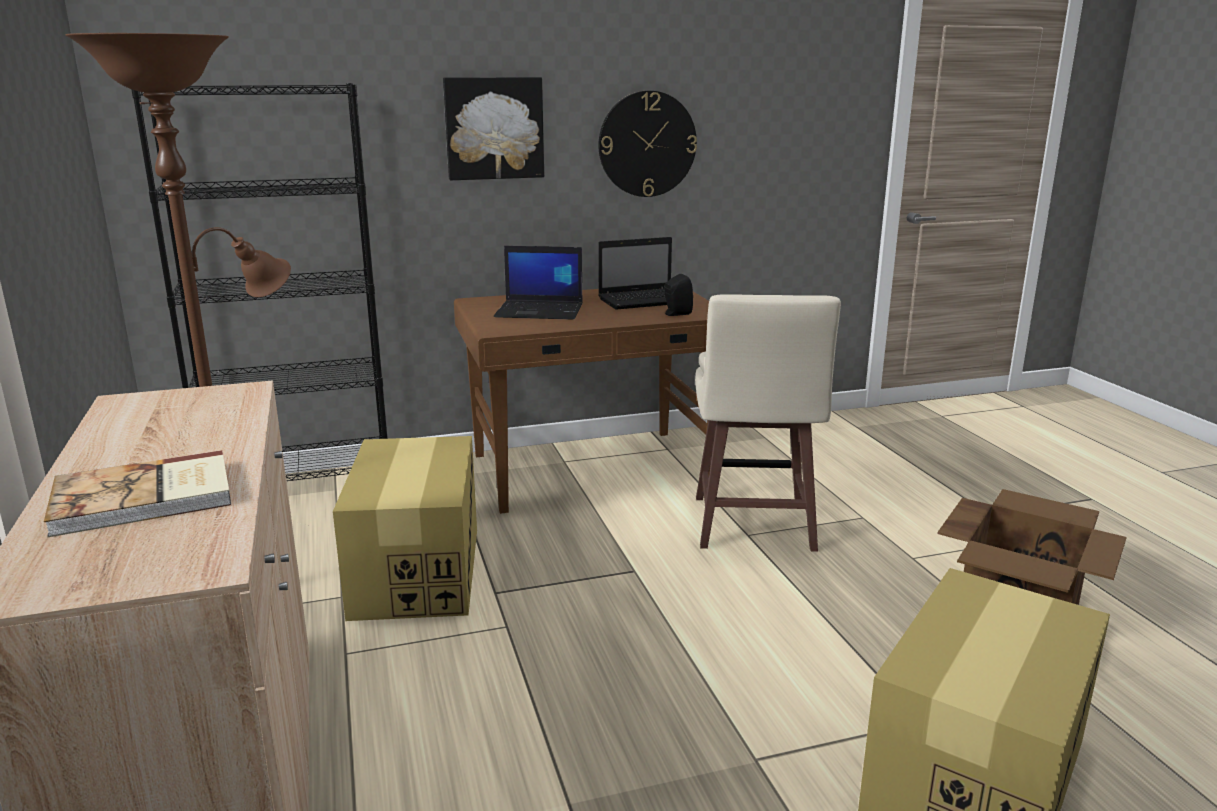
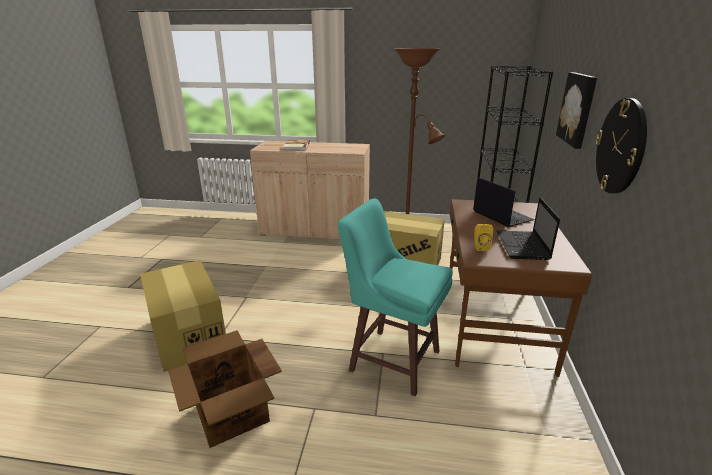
camera: 115 degrees right, 5 degrees up
(541, 311) = (501, 215): laptop -> laptop turned 120 degrees clockwise
(676, 314) = (480, 247): black speaker -> yellow speaker
(752, 525) = (392, 359): beige stool -> turquoise stool

